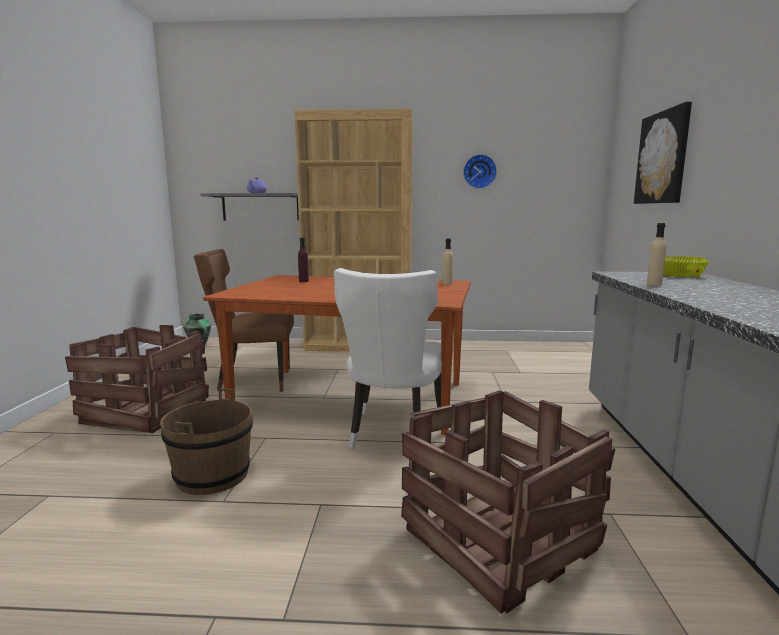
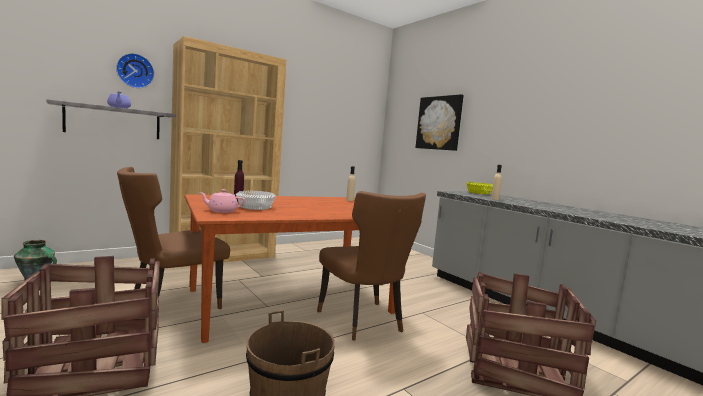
camera: 40 degrees left, 5 degrees down
(251, 290) = (221, 211): none -> pink teapot
(297, 287) = (255, 207): none -> white bowl
(392, 434) = (363, 322): white chair -> brown chair
(479, 171) = (312, 114): wall clock -> wall clock (135, 71)

